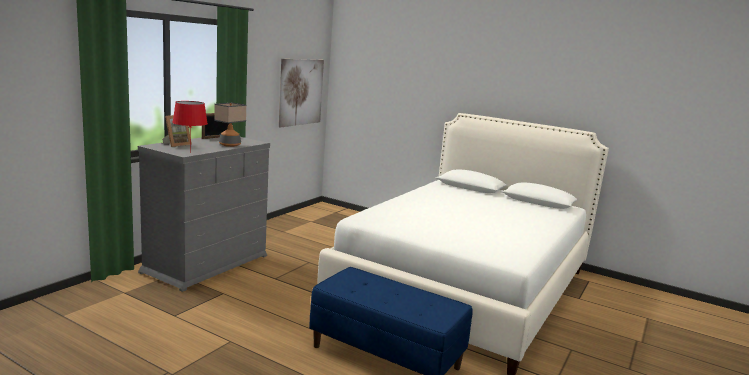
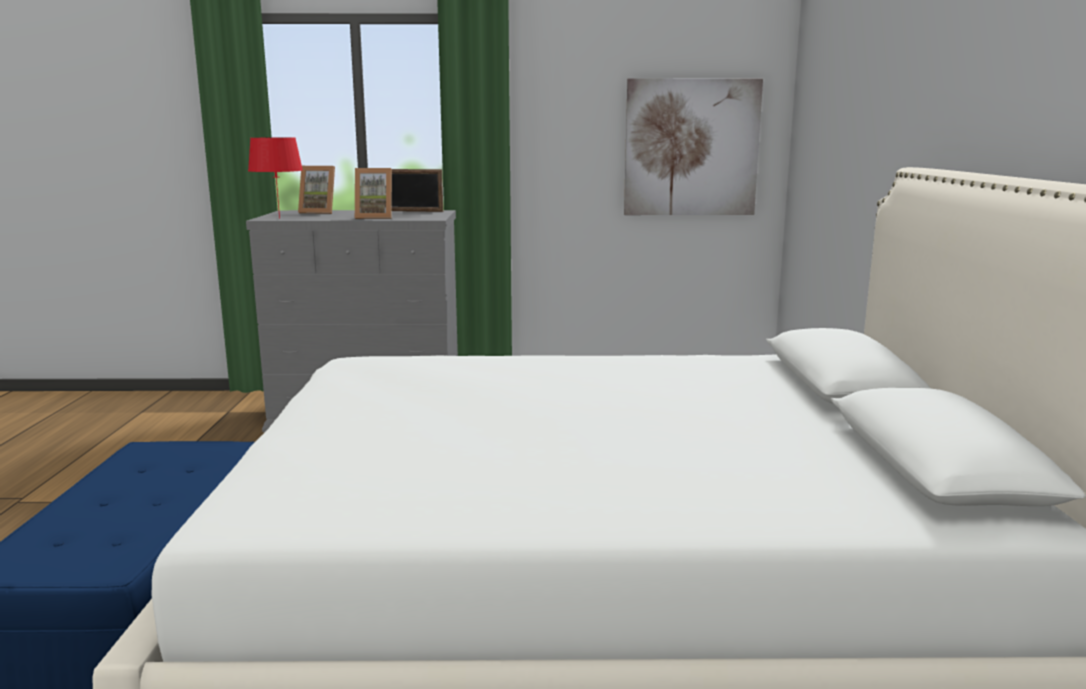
camera: 60 degrees right, 0 degrees up
(230, 145) = (375, 217): table lamp -> picture frame

